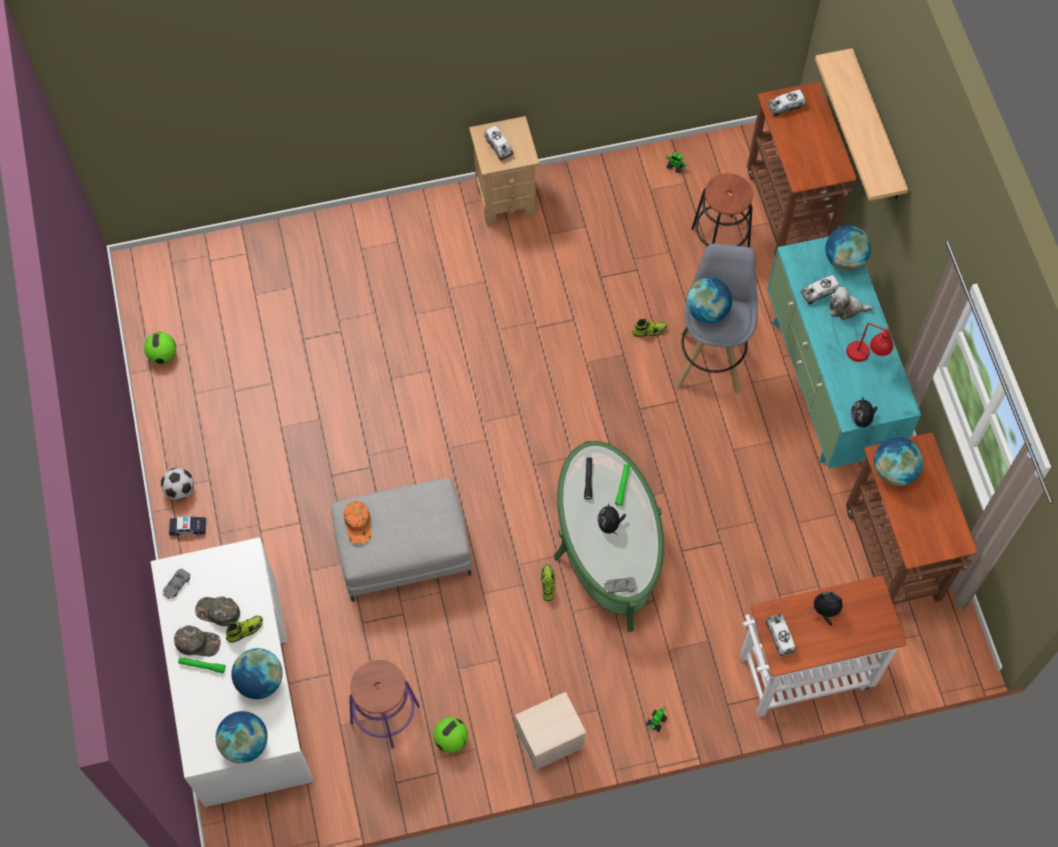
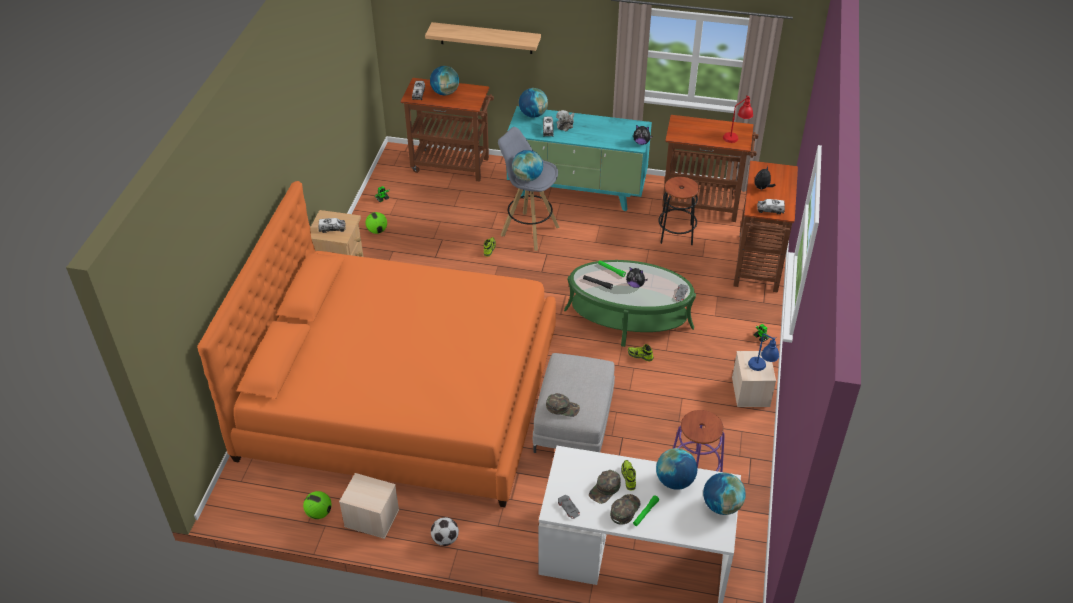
camera: 65 degrees left, 20 degrees down
(176, 406) = (371, 518): none -> beige storage box
(188, 528) = (481, 544): toy car -> none
(358, 350) = (400, 394): none -> orange bed
(358, 524) = (562, 407): orange cap -> green cap
(451, 739) = (729, 442): football -> football (377, 231)
(546, 732) = (761, 369): none -> blue table lamp
(720, 239) = (448, 198): black stool -> black stool (676, 233)
(803, 673) = (757, 264): white cart -> brown cart
(866, 357) = (602, 128): red table lamp -> red table lamp (736, 136)
(894, 471) = (687, 135): globe -> globe (445, 92)

